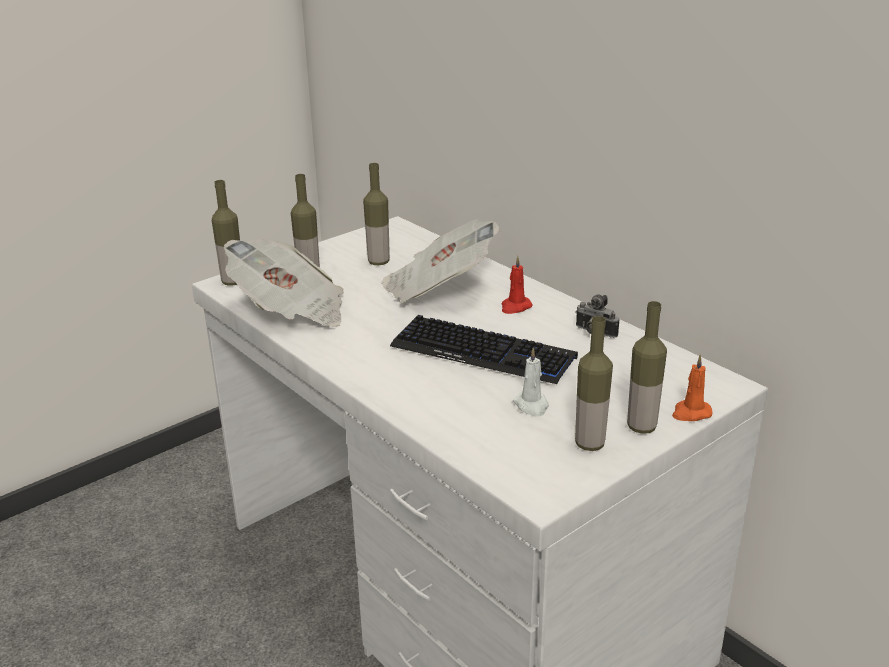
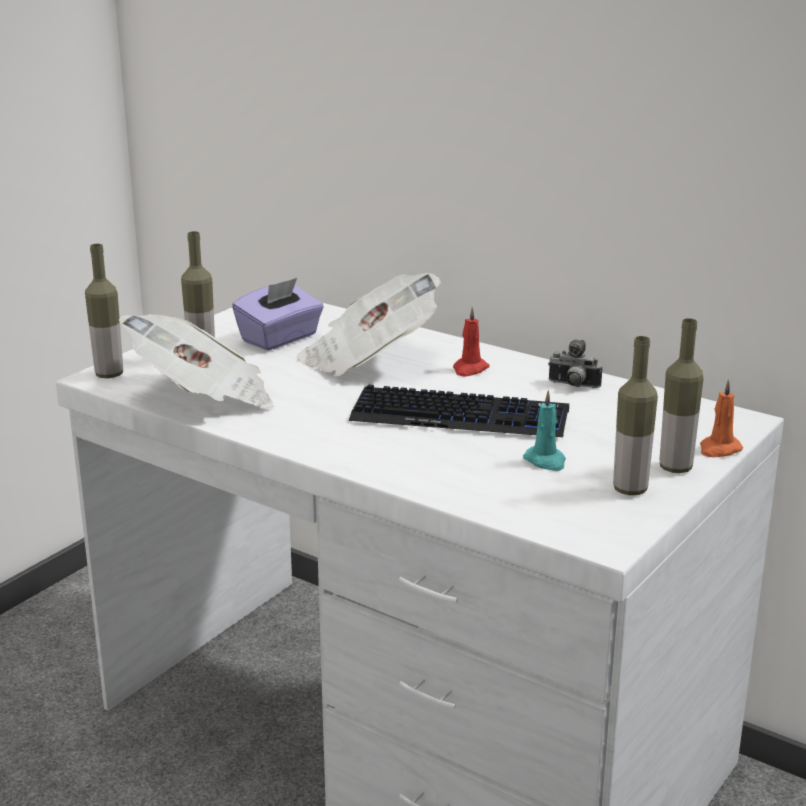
camera: 15 degrees left, 5 degrees down
(378, 262) = (280, 338): bottle -> purple tissue box
(532, 406) = (546, 461): white candle -> turquoise candle

